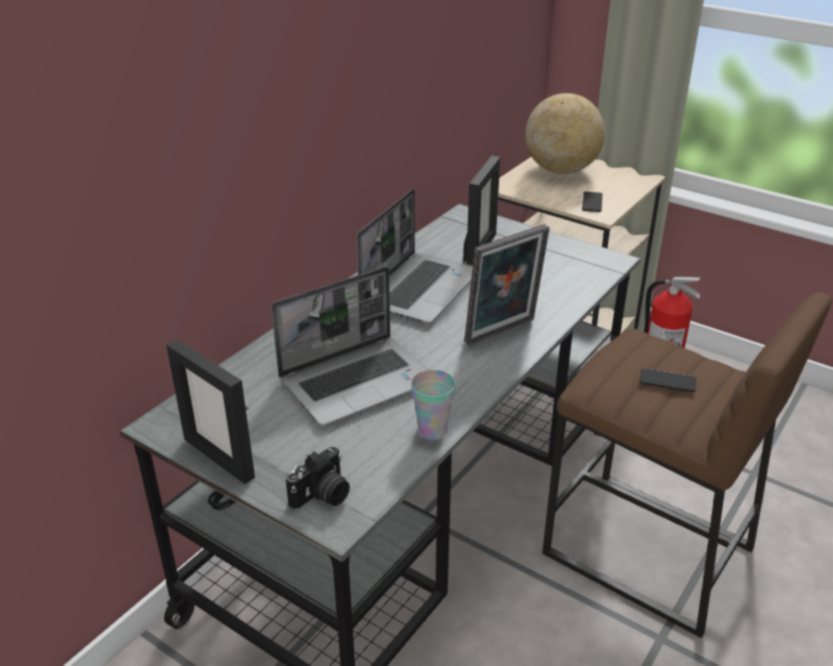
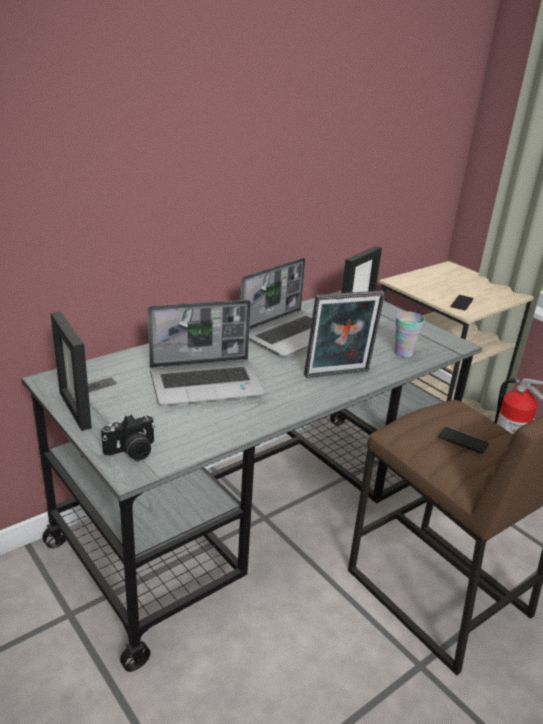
camera: 15 degrees right, 5 degrees down
(432, 430) = (242, 428): cup -> cup (403, 352)
(561, 170) = (449, 278): globe -> none

